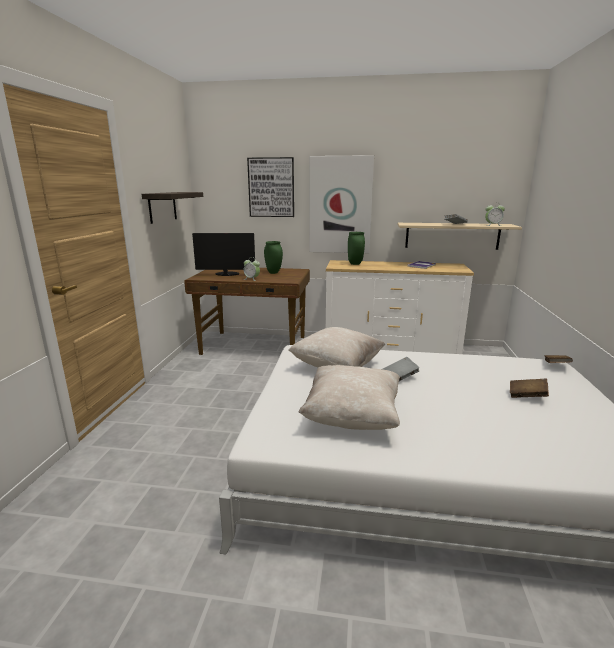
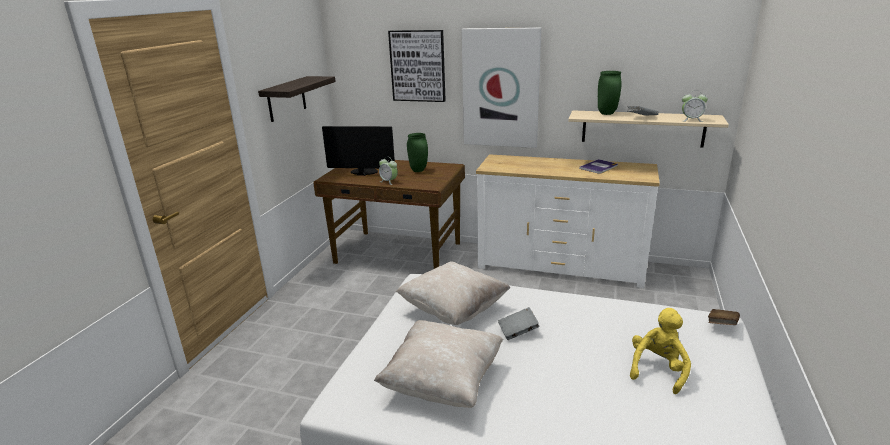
camera: 10 degrees right, 5 degrees up
(355, 264) = (516, 163): green vase -> green vase (607, 113)
(527, 396) = (658, 369): brown book -> yellow plush toy

